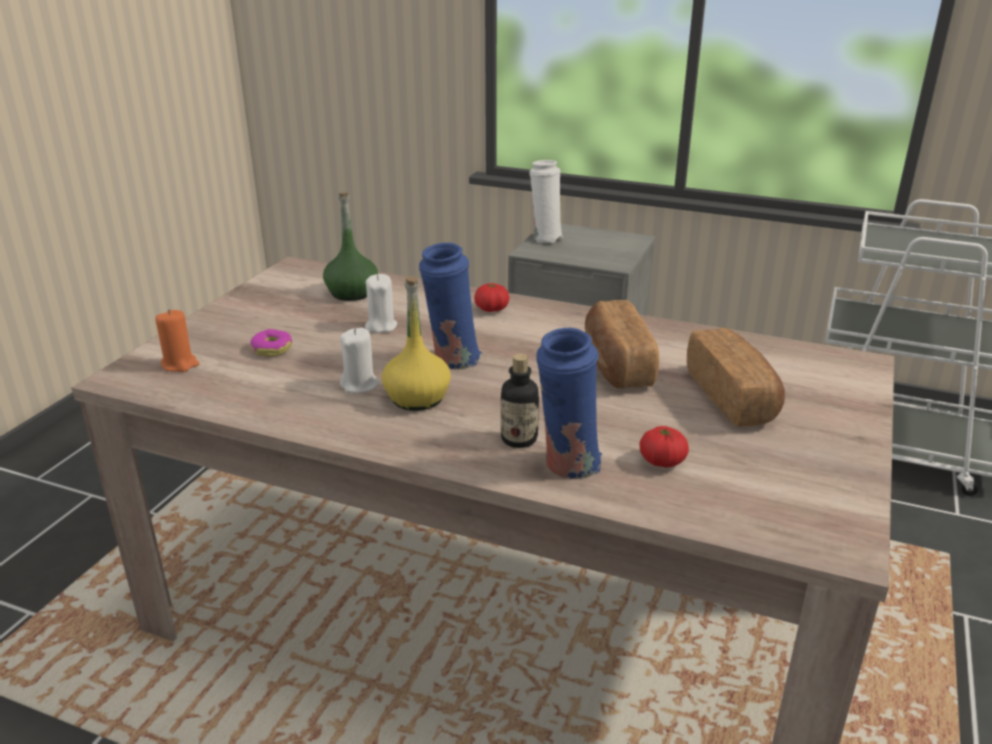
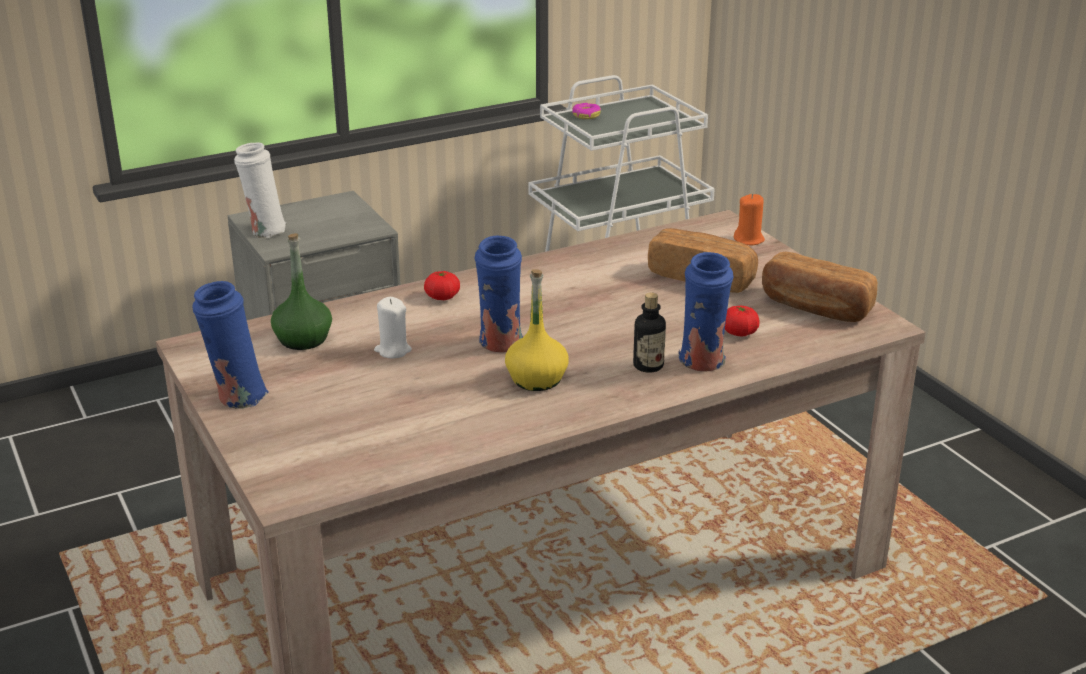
camera: 50 degrees left, 0 degrees up
(180, 364) = (309, 460): orange candle -> orange candle (749, 240)
(241, 307) = (237, 398): none -> blue vase
(272, 349) = (353, 410): donut -> donut (586, 115)
(360, 385) = (480, 394): white candle -> none
(616, 364) = (603, 292): bread -> bread (815, 307)

